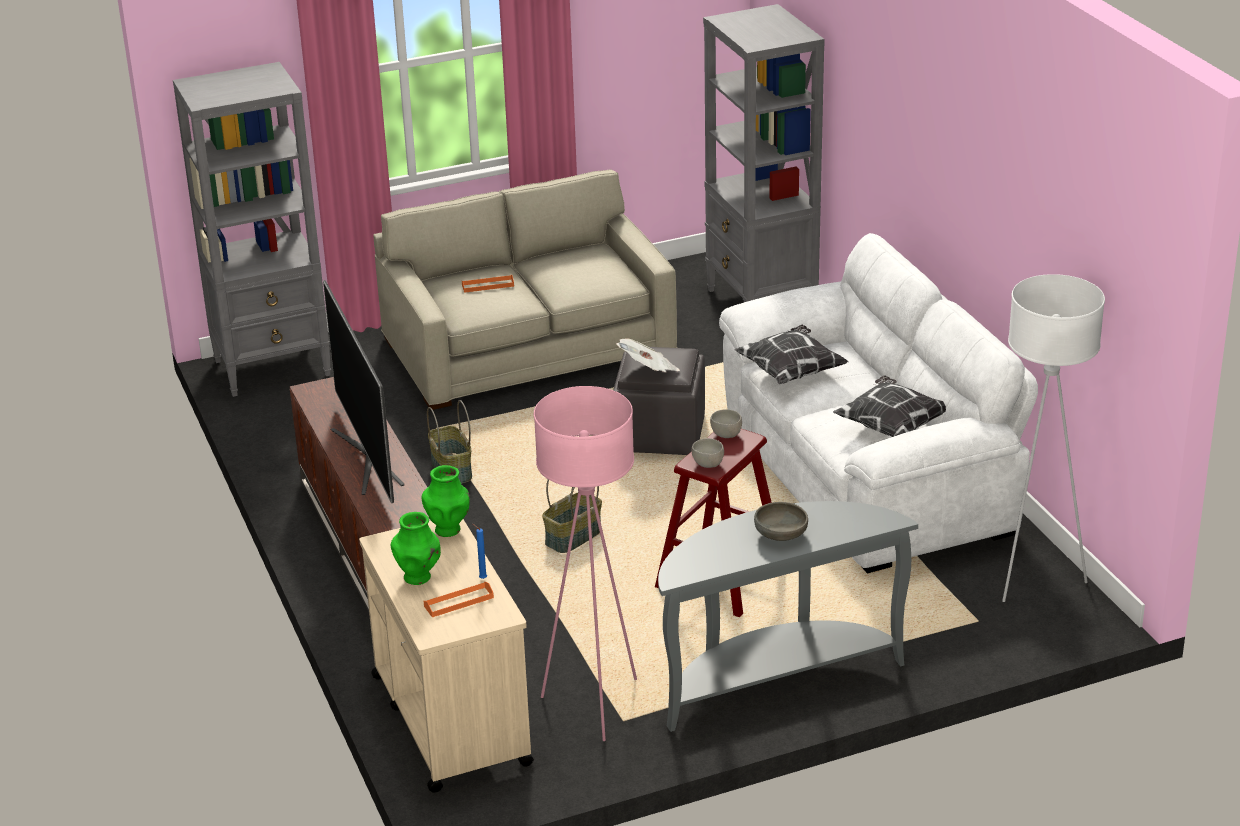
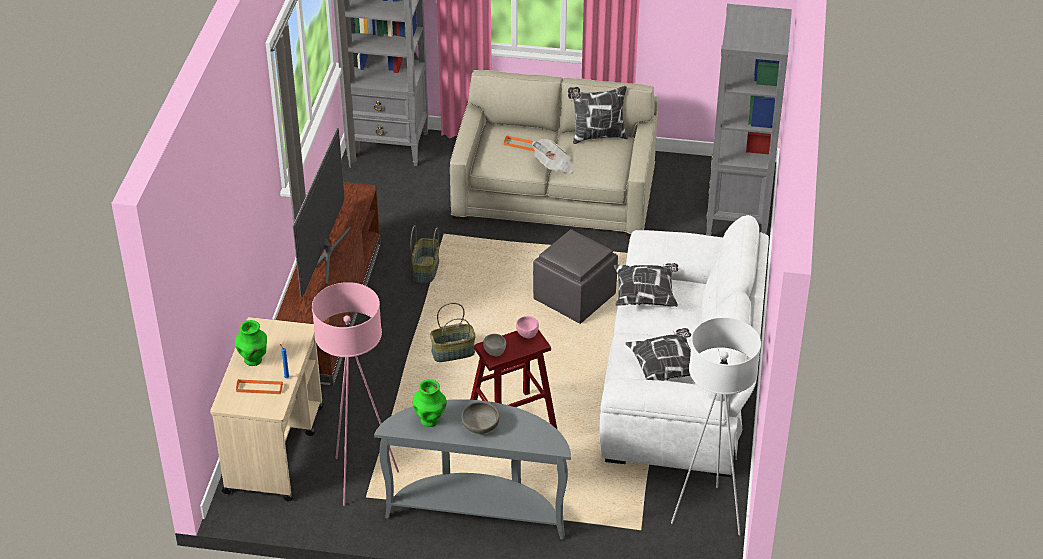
camera: 30 degrees right, 10 degrees up
(448, 529) = (300, 333): green vase -> green vase (430, 420)
(566, 252) = (597, 136): none -> pillow
(648, 370) = (562, 255): newspaper -> newspaper (553, 165)
(726, 435) = (527, 334): grey bowl -> pink bowl

